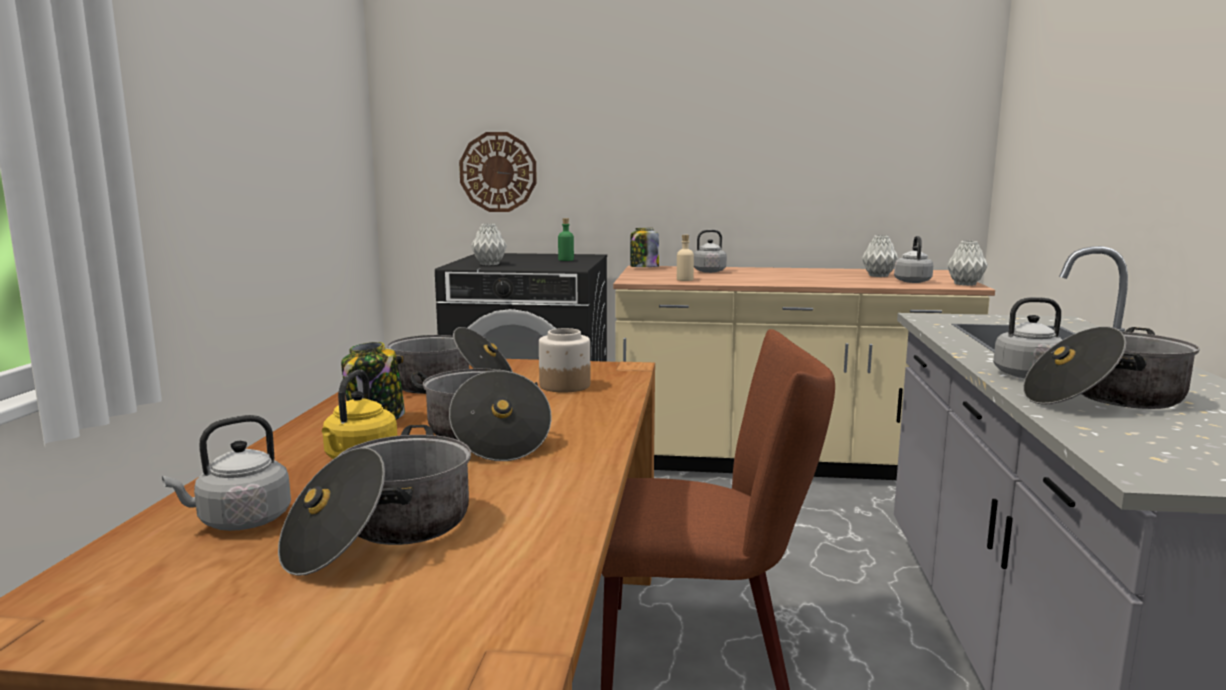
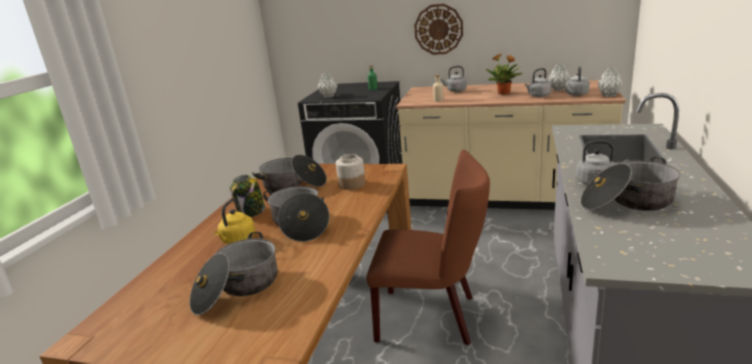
camera: 10 degrees right, 10 degrees up
(240, 521) = (177, 281): grey kettle -> grey kettle (538, 96)
(498, 172) = (333, 36): wall clock -> wall clock (438, 29)
(644, 267) = (420, 89): jar -> none
(792, 276) = (504, 93): none -> potted plant

